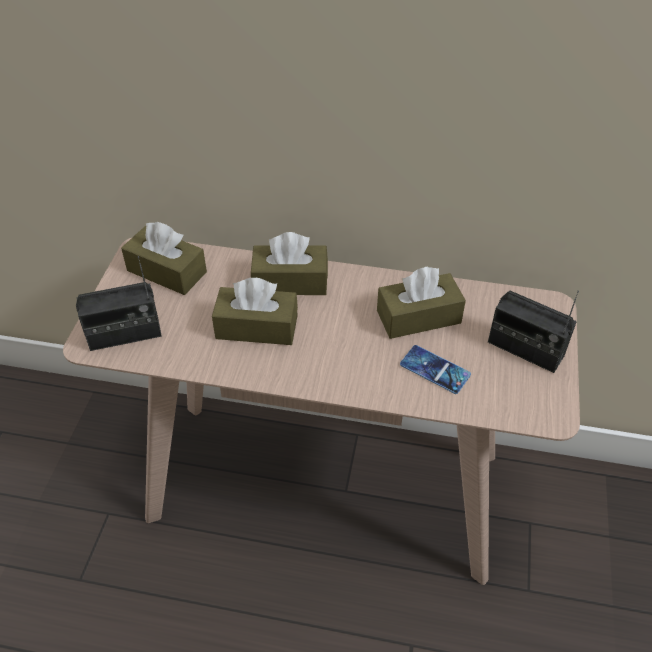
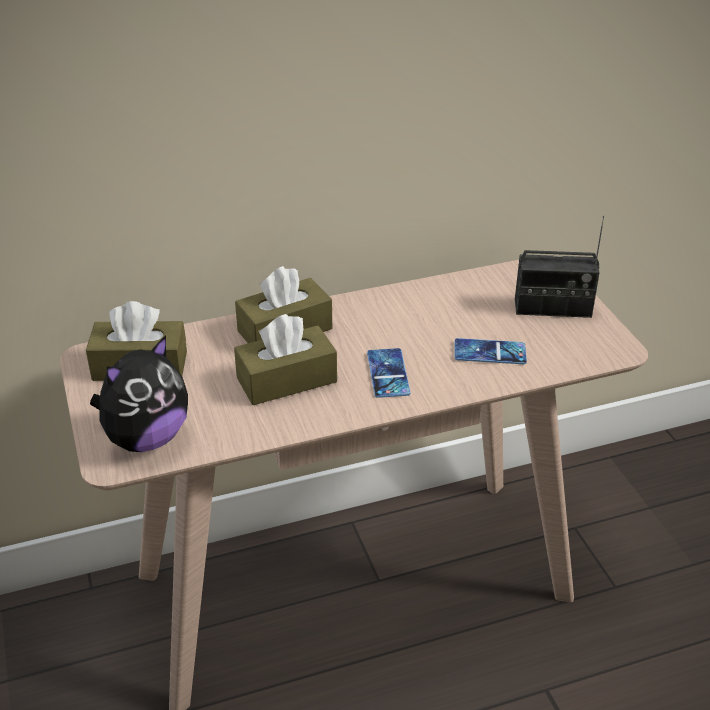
camera: 30 degrees left, 10 degrees down
(124, 334) = (146, 438): radio -> plush toy
(336, 354) = (388, 373): none -> phone
(418, 317) = (437, 316): brown tissue box -> none

